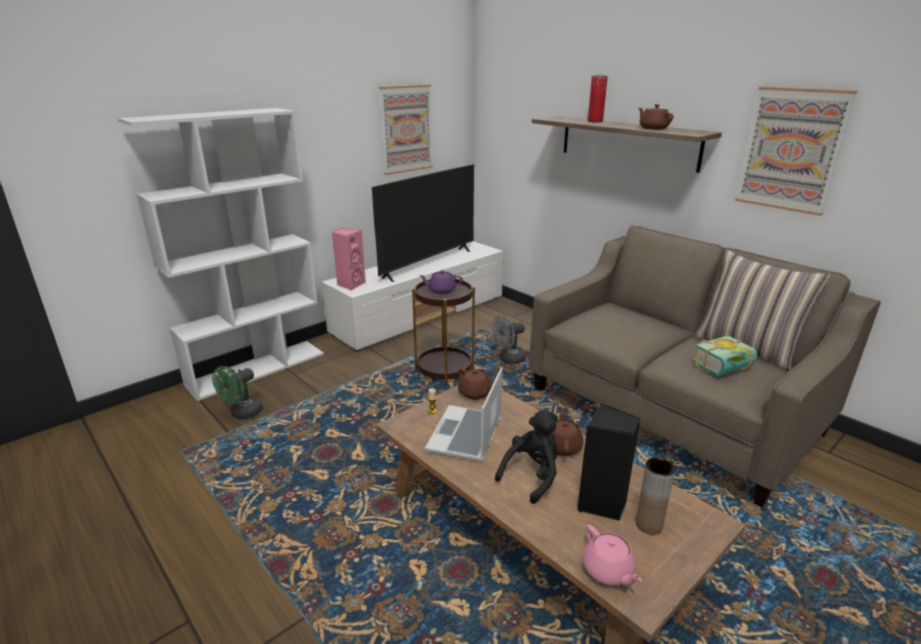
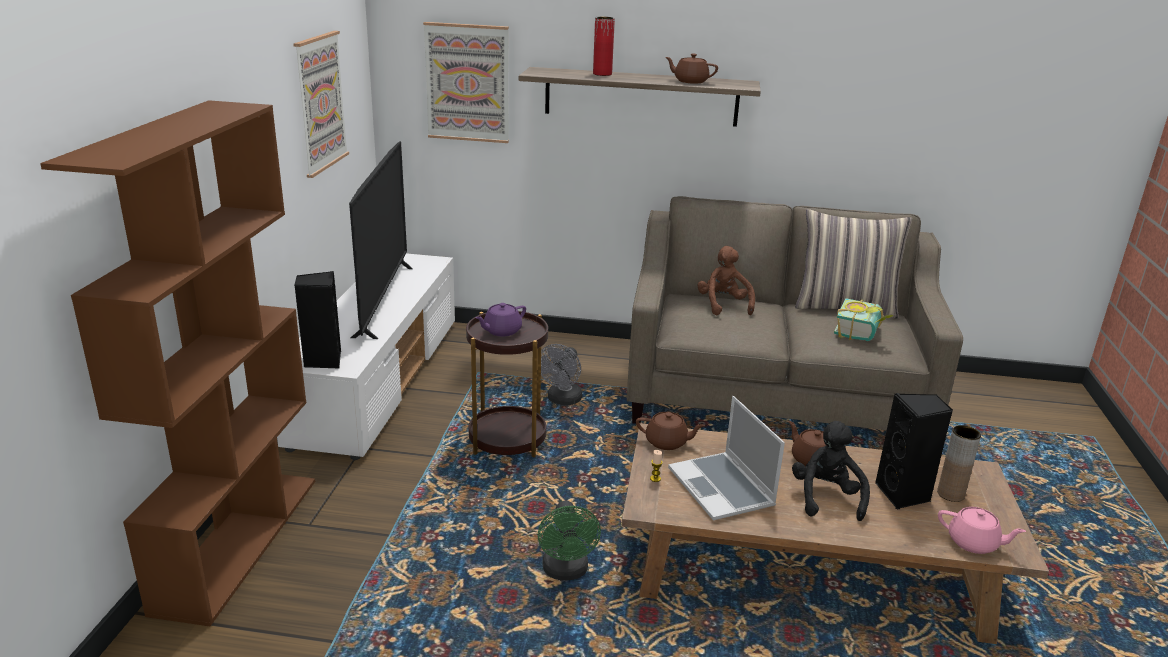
camera: 40 degrees left, 0 degrees up
(242, 413) = (315, 608): green fan -> green fan (566, 572)
(257, 368) = (238, 541): white bookcase -> brown bookcase
(350, 284) = (323, 360): pink speaker -> black speaker
(631, 318) = (723, 305): none -> brown plush toy
(791, 150) = (834, 96): picture -> picture (467, 83)

